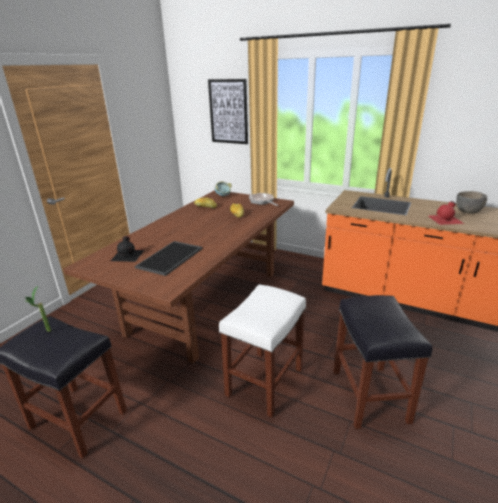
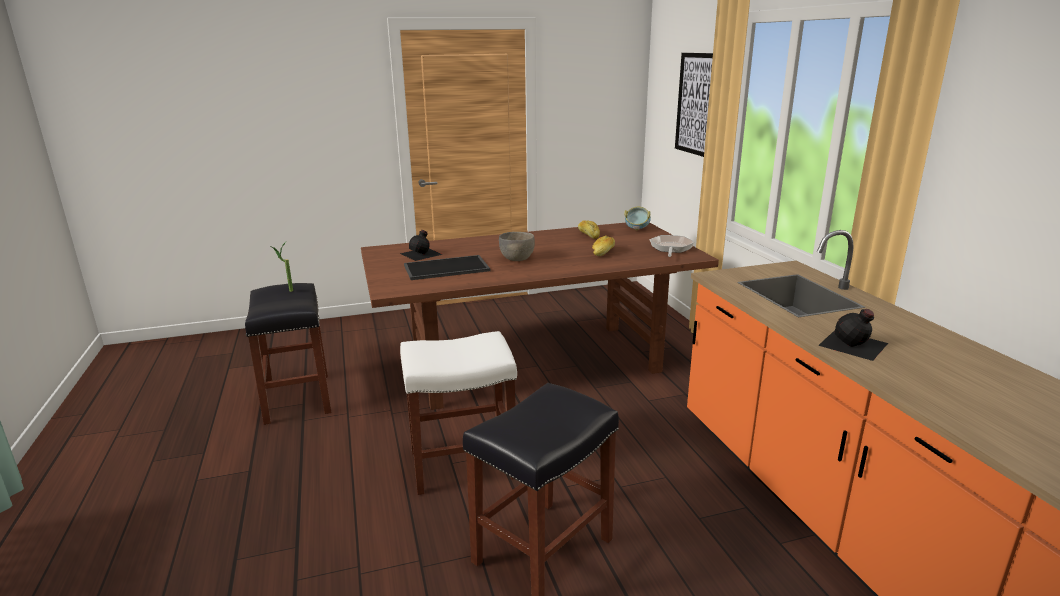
camera: 45 degrees right, 5 degrees down
(446, 219) = (853, 344): red bottle -> black bottle
(468, 212) = (941, 353): grey bowl -> grey bowl (517, 259)

